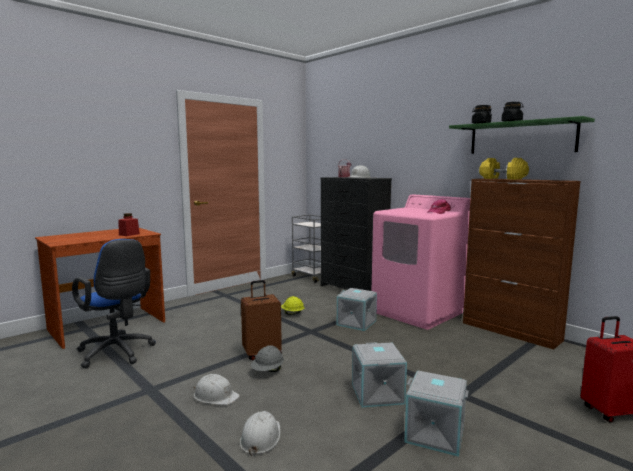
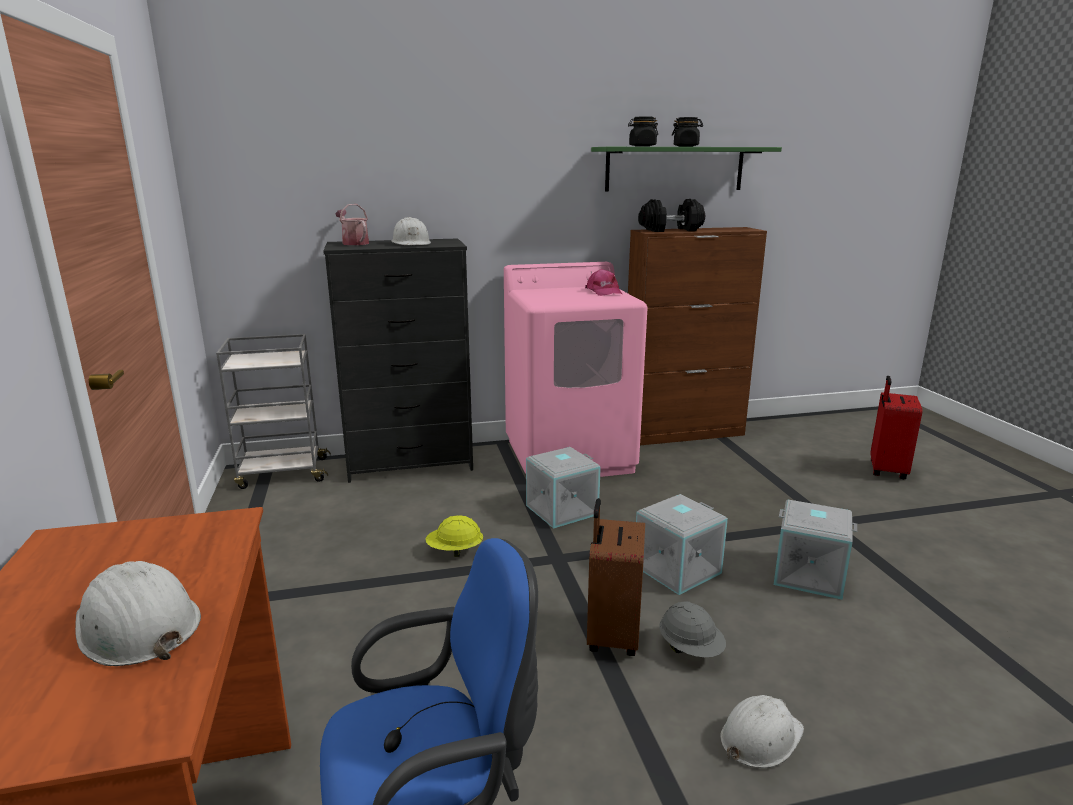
camera: 60 degrees left, 10 degrees up
(129, 234) = (194, 555): red jar -> none
(260, 437) = (912, 716): white hard hat -> white hard hat (136, 626)
(435, 433) = (915, 572): grey storage box -> grey storage box (676, 568)
(502, 179) = (671, 230): yellow dumbbell -> black dumbbell

